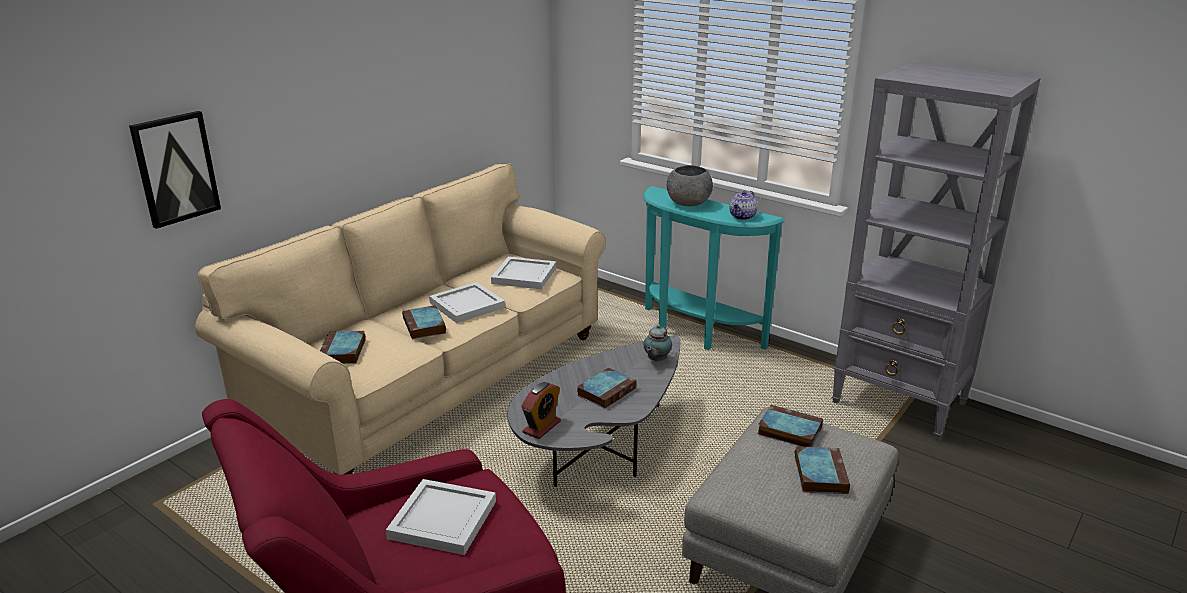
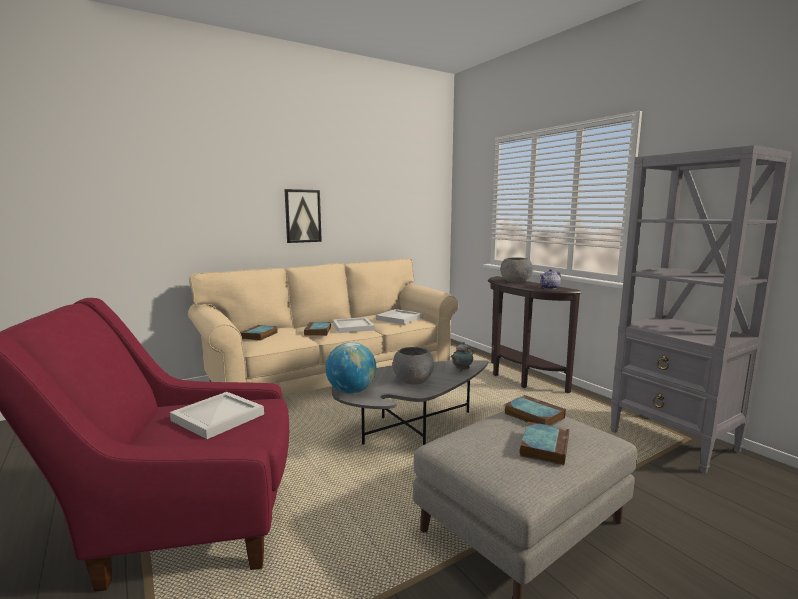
camera: 20 degrees right, 15 degrees down
(175, 168) = (190, 216): picture -> picture (302, 216)
(541, 427) = (351, 391): alarm clock -> globe
(607, 391) = (413, 380): book -> grey bowl
(695, 334) = (519, 379): turquoise console table -> brown console table

